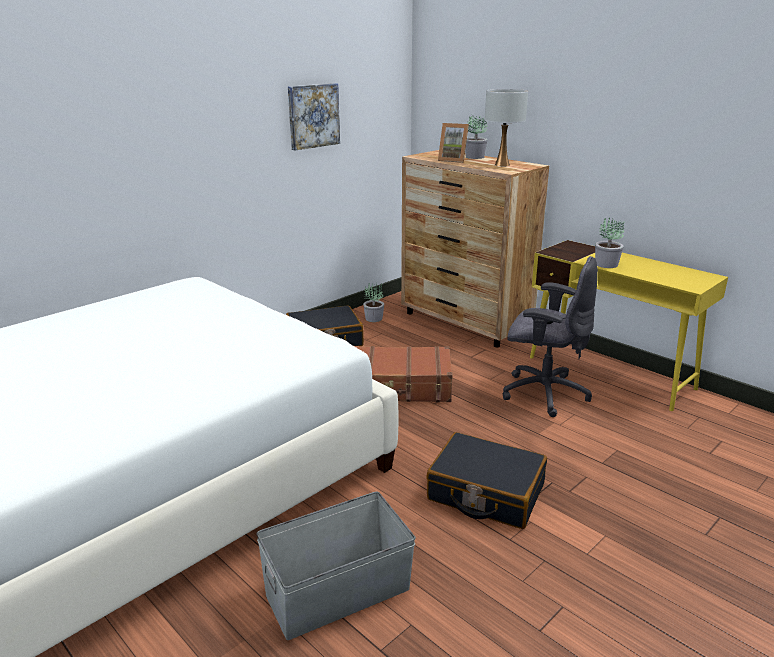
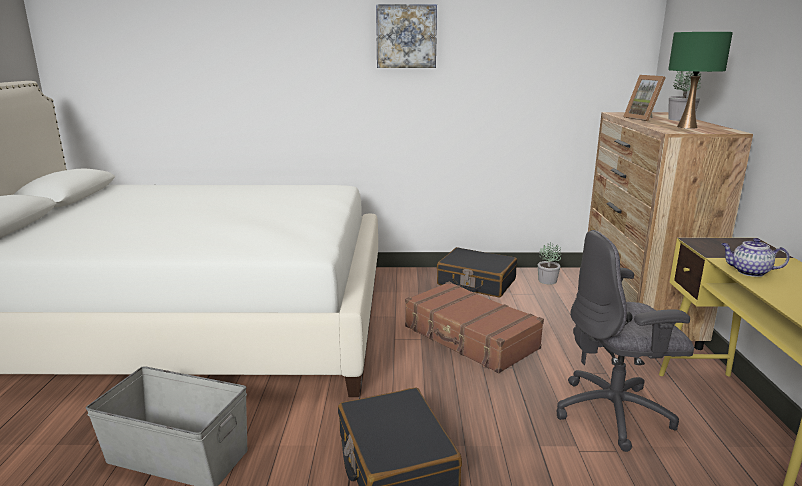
camera: 45 degrees right, 5 degrees down
(313, 116) = (514, 63): picture -> picture (406, 36)
(502, 165) = (686, 127): white table lamp -> green table lamp
(543, 393) = (614, 413): grey office chair -> grey office chair turned 105 degrees clockwise
(606, 264) = (749, 272): potted plant -> teapot

